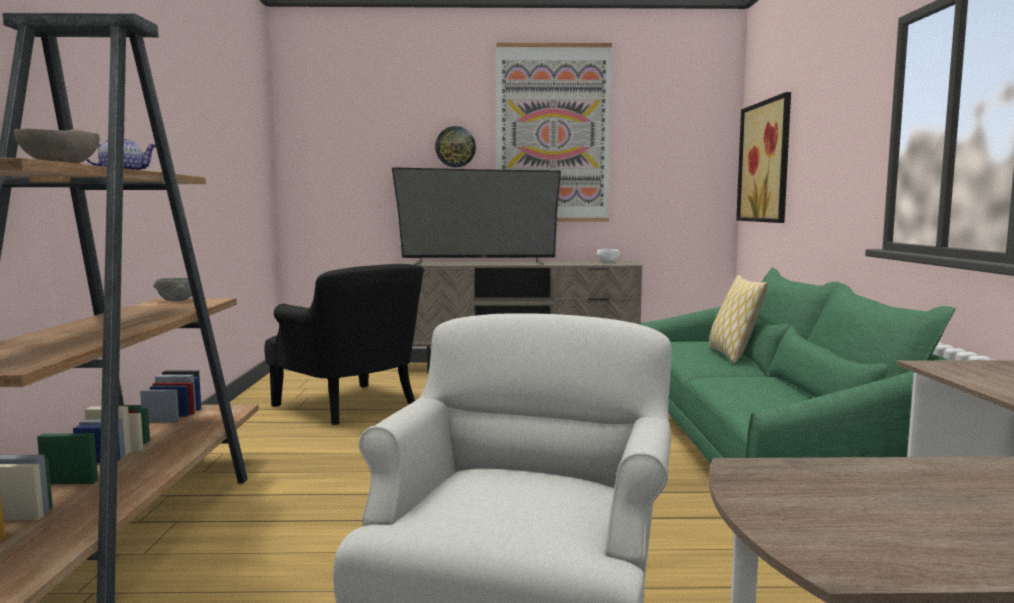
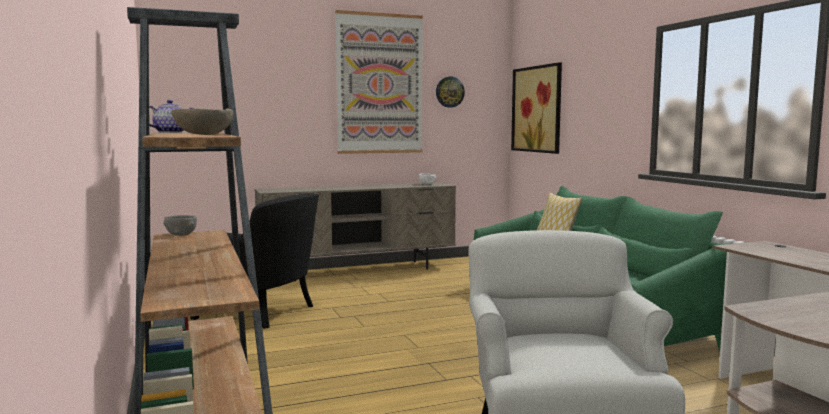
camera: 20 degrees left, 0 degrees up
(455, 147) = (303, 93): wall clock -> wall clock (449, 92)
(478, 263) = (330, 188): television -> none

